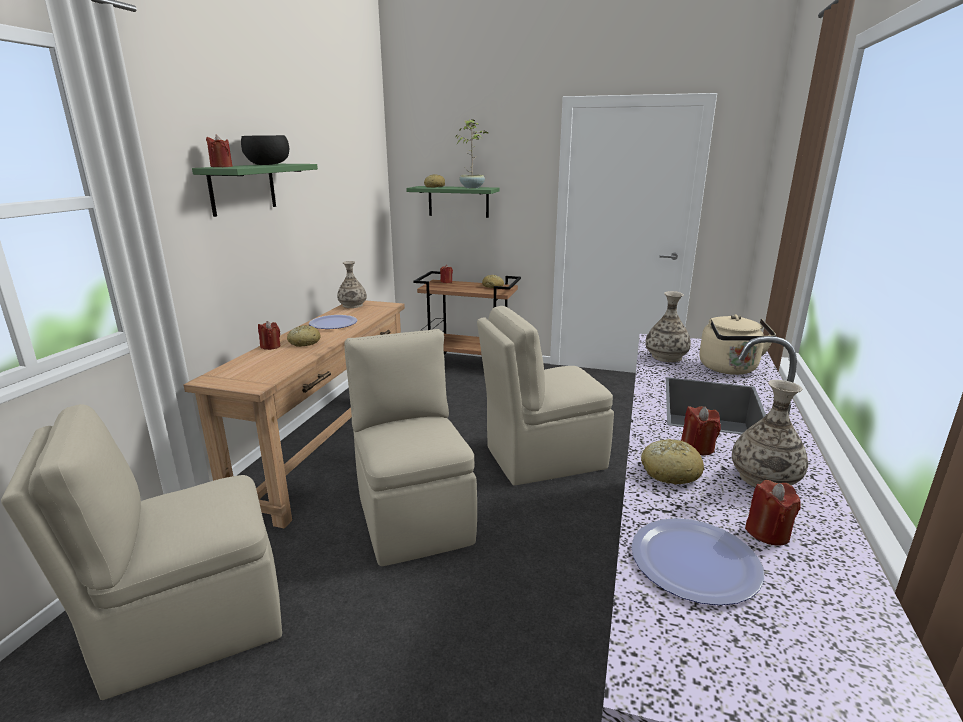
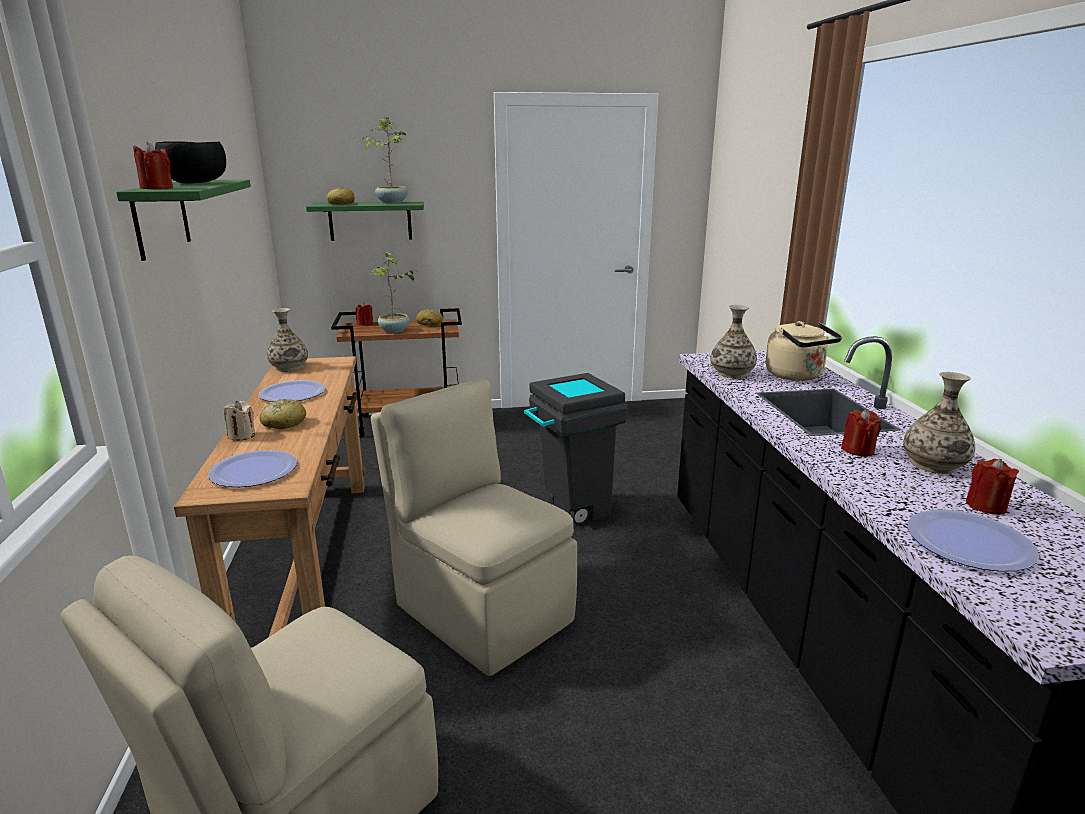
camera: 25 degrees left, 0 degrees up
(250, 371) = (253, 471): none -> plate
(270, 346) = (241, 435): red candle -> beige candle
(461, 289) = (394, 331): none -> potted plant
(542, 458) = (572, 512): beige chair -> grey trash can
(669, 472) = (864, 476): bread -> none

